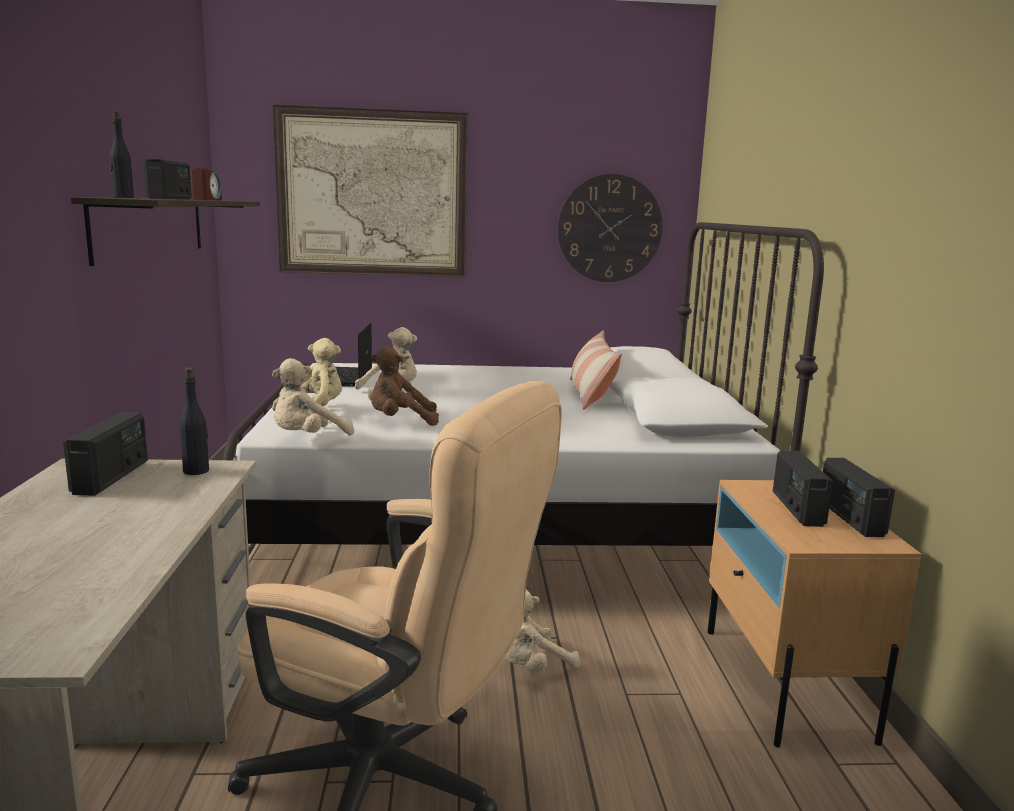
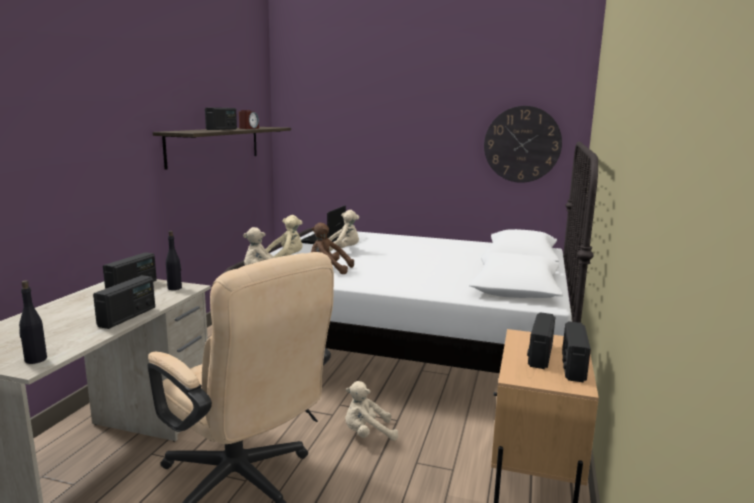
camera: 20 degrees right, 0 degrees up
(123, 197) = (185, 130): black bottle -> black bottle (35, 360)
(163, 529) = (128, 317): none -> radio
(372, 193) = (362, 121): picture -> none
(590, 394) = (473, 261): pillow -> none

